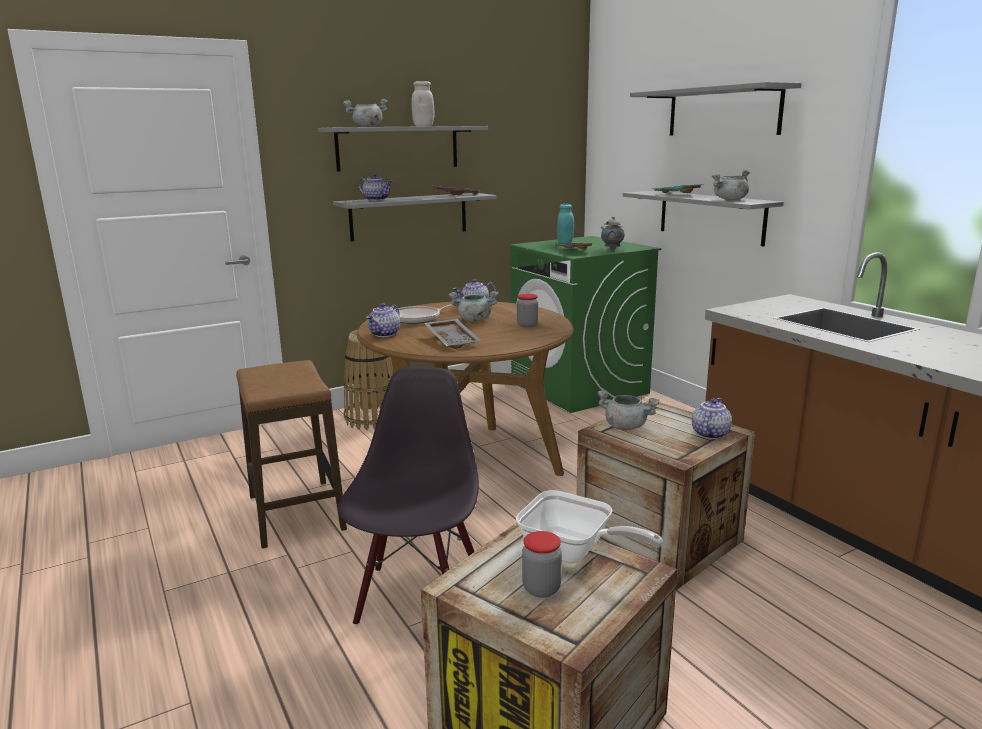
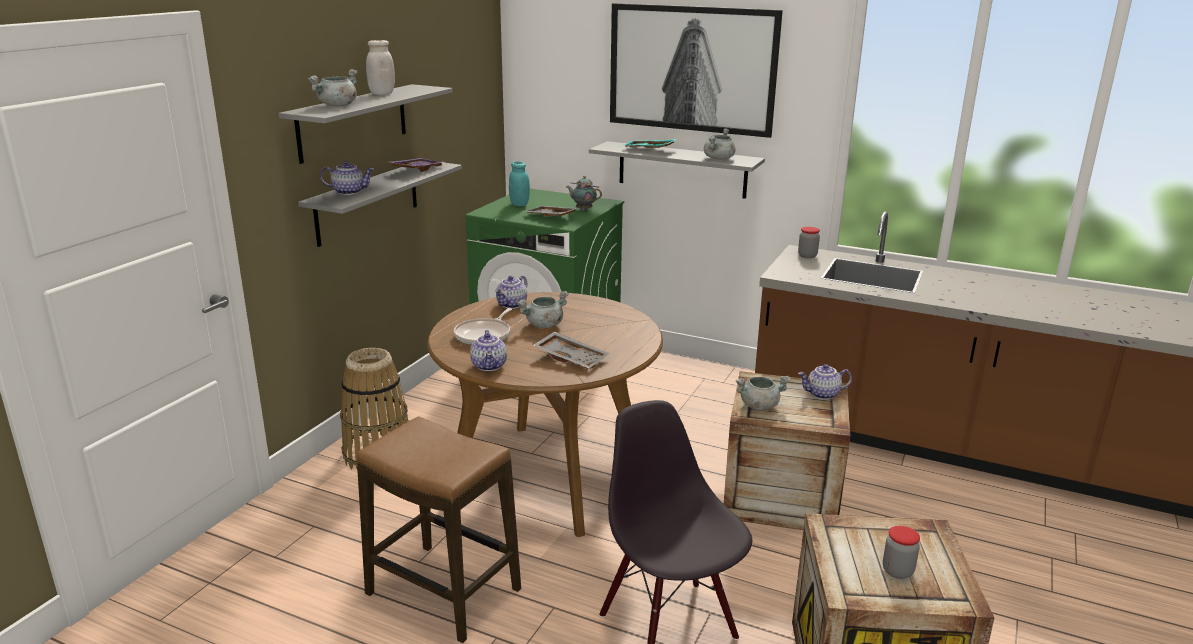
camera: 35 degrees left, 5 degrees up
(527, 325) = (605, 321): jar -> jar (807, 256)
(573, 553) = (877, 535): frying pan -> none
(709, 434) = (822, 395): teapot -> teapot turned 90 degrees counterclockwise
(723, 112) = (691, 69): grey shelf -> picture

